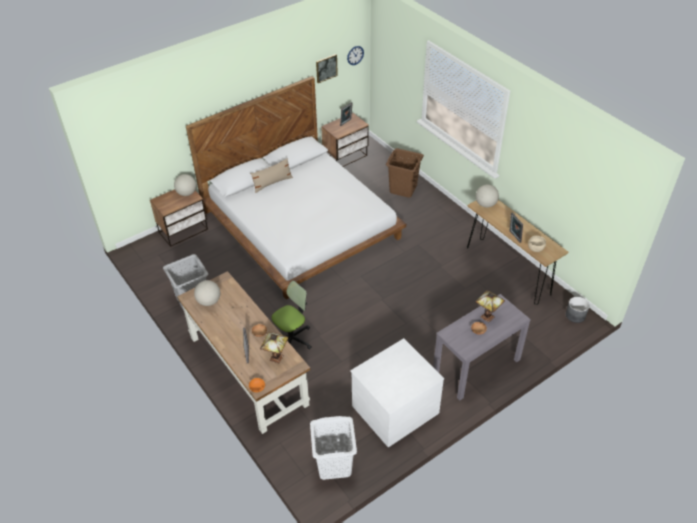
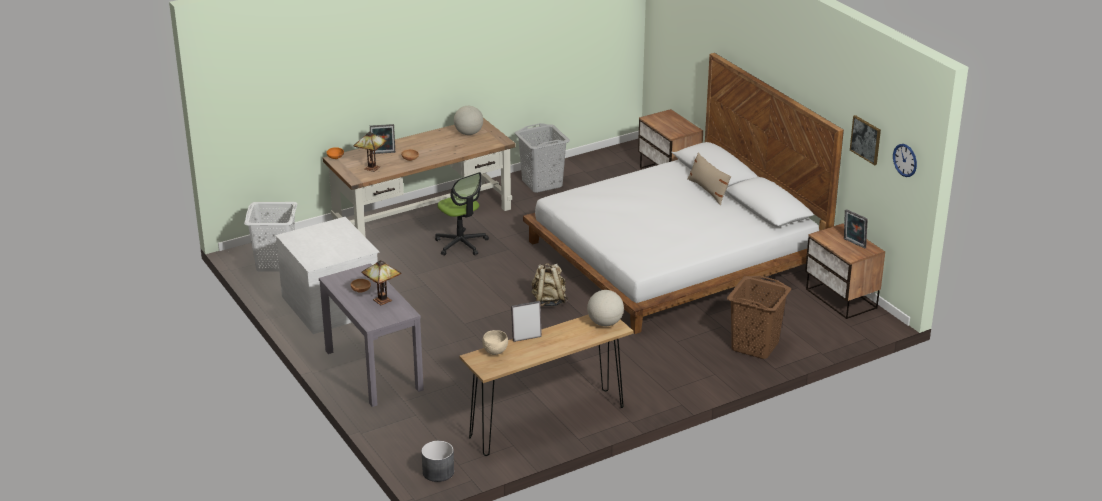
camera: 95 degrees right, 15 degrees down
(186, 193) = (681, 129): globe -> none
(368, 281) = (548, 301): none -> beige backpack

